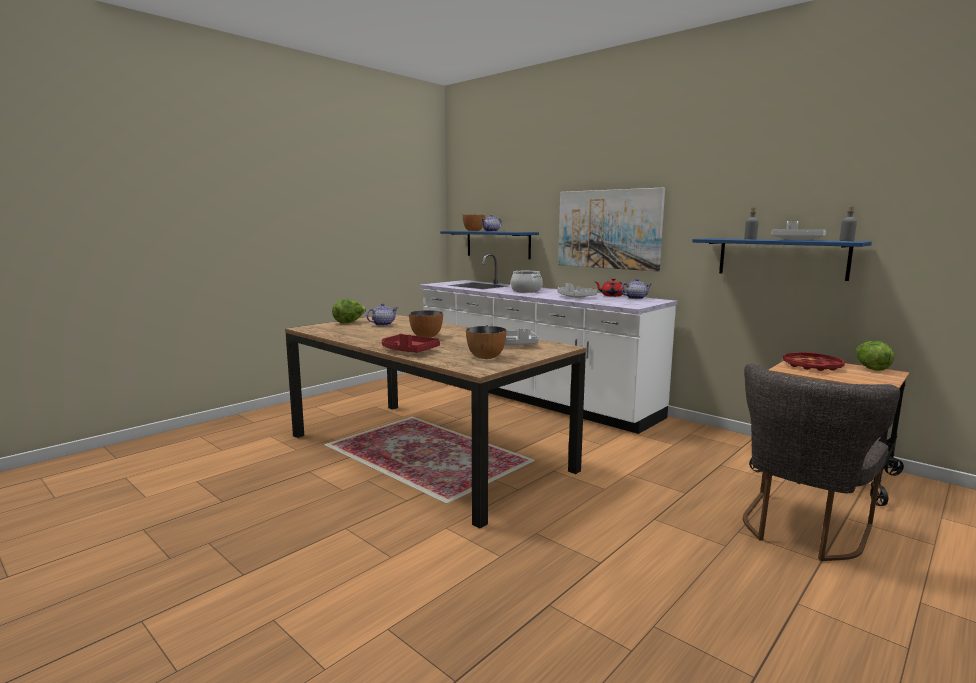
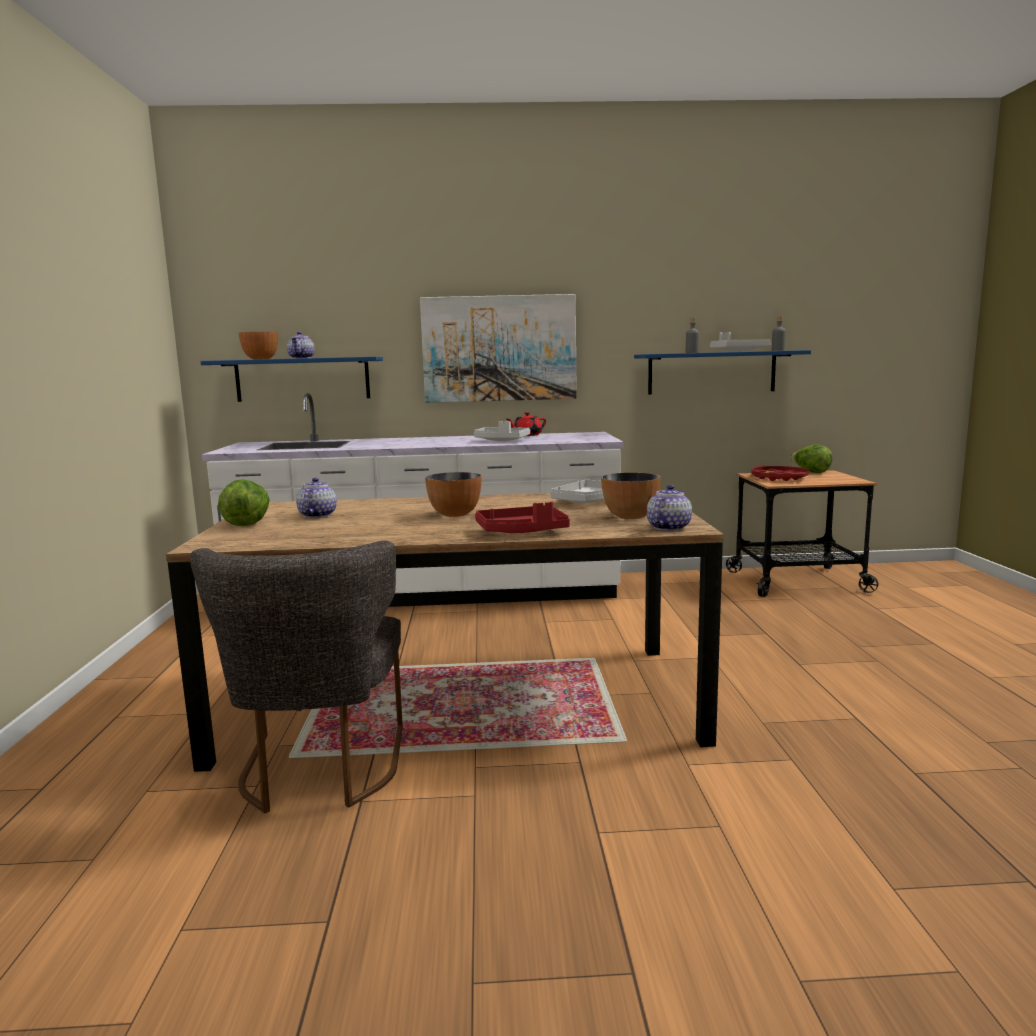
camera: 45 degrees left, 0 degrees up
(526, 291) = (408, 442): cooking pot -> none
(635, 298) = (561, 434): teapot -> teapot (668, 527)
(800, 531) = (881, 628): grey chair -> grey chair (320, 772)

